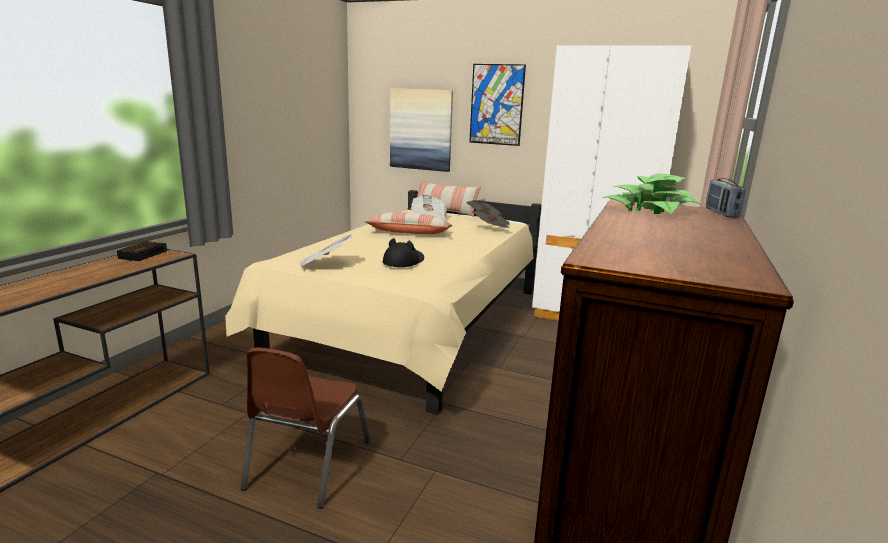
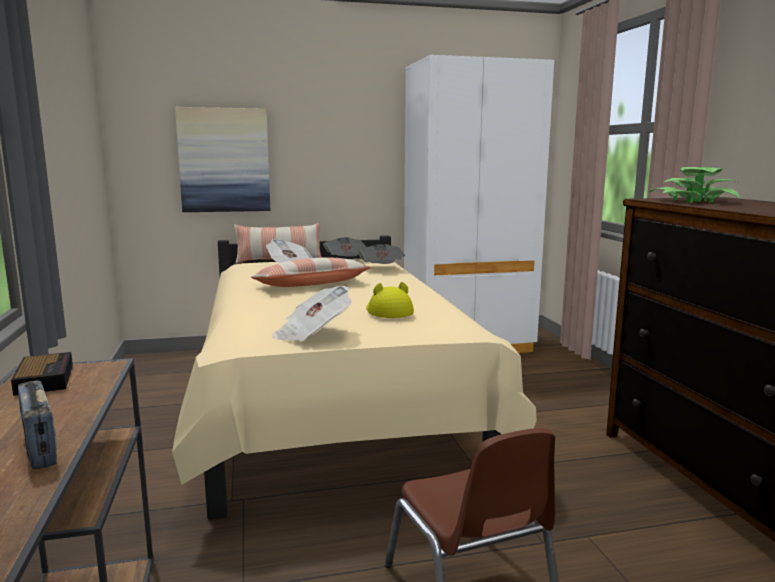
camera: 35 degrees left, 5 degrees down
(404, 261) = (388, 311): black hat -> yellow hat
(496, 105) = (324, 125): picture -> none
(721, 213) = (729, 198): radio -> radio (40, 449)

